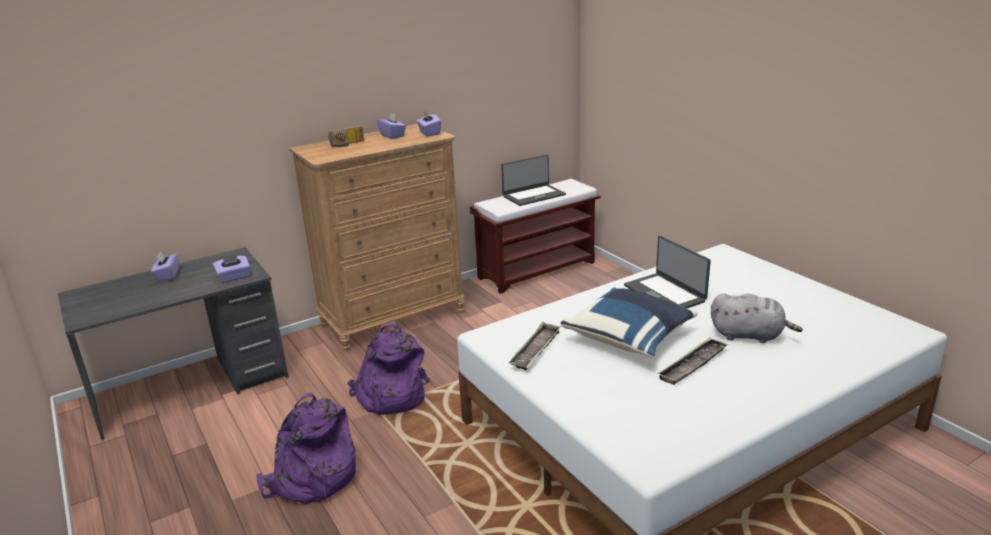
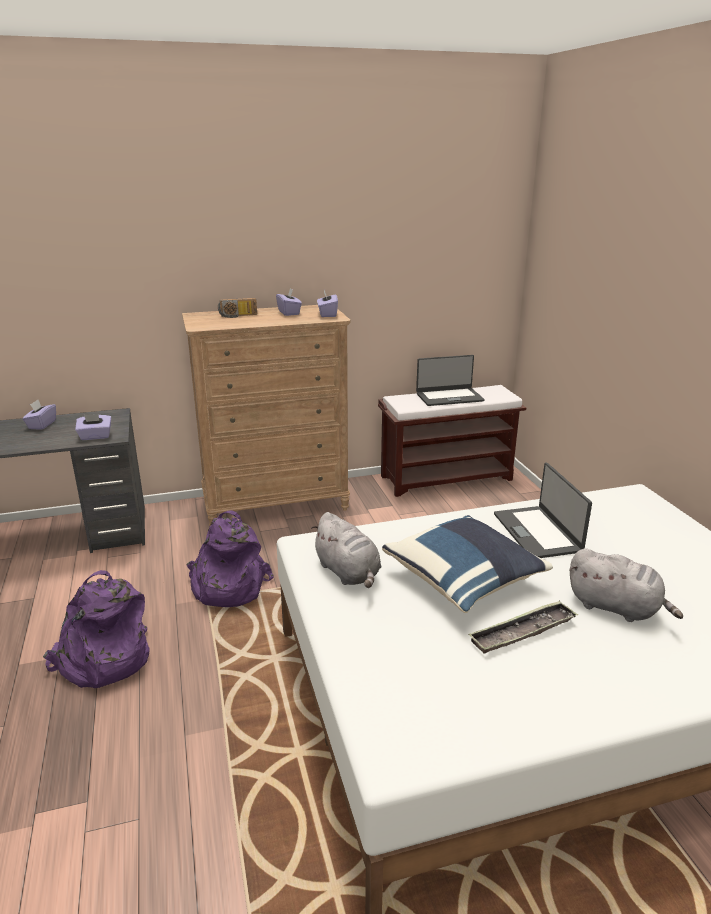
camera: 15 degrees right, 0 degrees up
(536, 350) = (348, 573): tray -> grey plush toy

